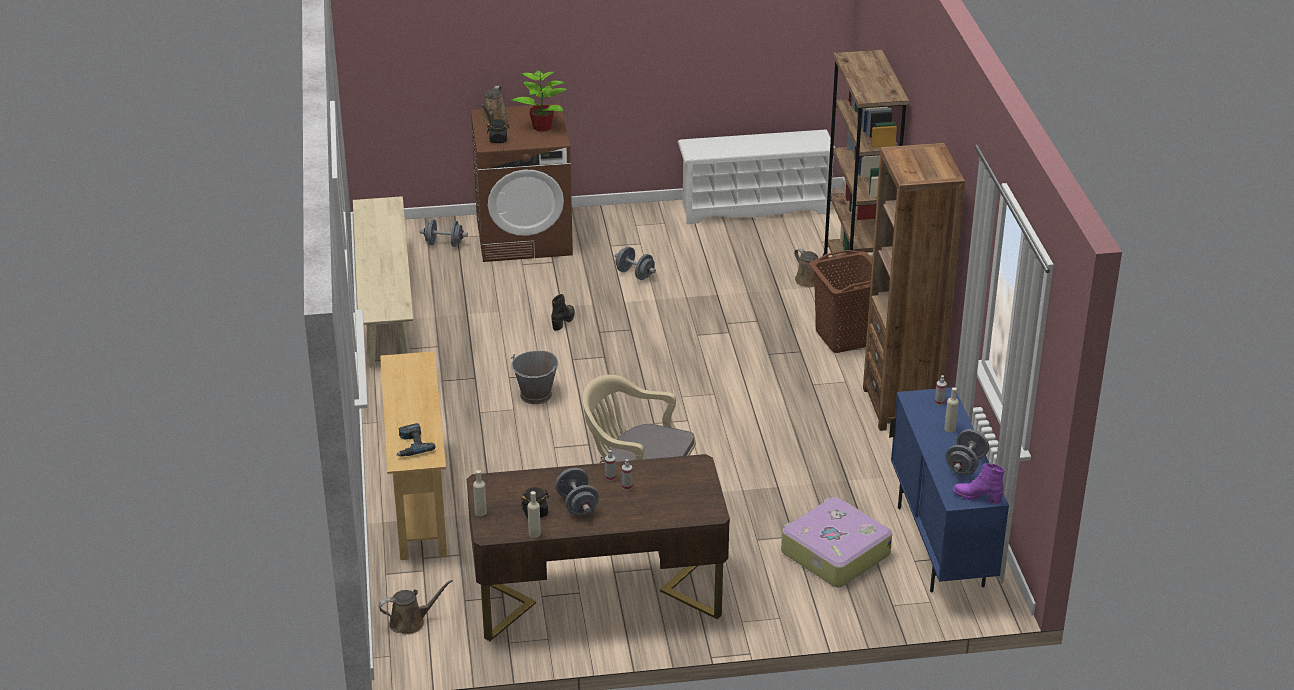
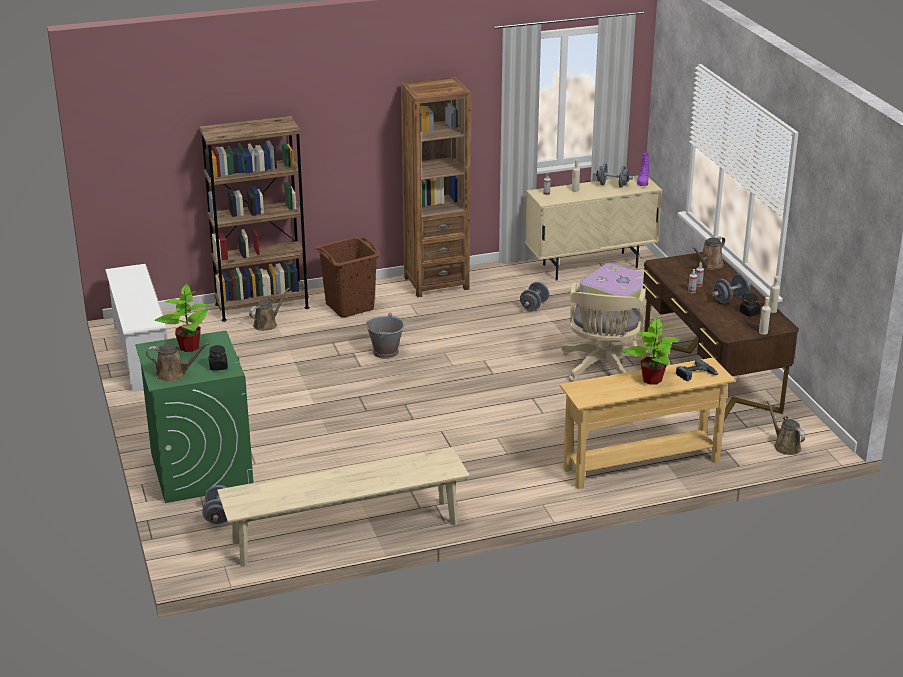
camera: 100 degrees left, 5 degrees down
(415, 412) = (651, 379): none -> potted plant
(524, 236) = (201, 469): brown washing machine -> green washing machine
(536, 395) = (472, 429): grey bucket -> grey bucket (386, 352)
(563, 321) = (352, 430): black boot -> none
(635, 274) = (266, 403): grey dumbbell -> grey dumbbell (534, 306)
(681, 508) = (709, 265): none -> brown watering can
(940, 547) = (590, 266): blue cabinet -> beige cabinet

